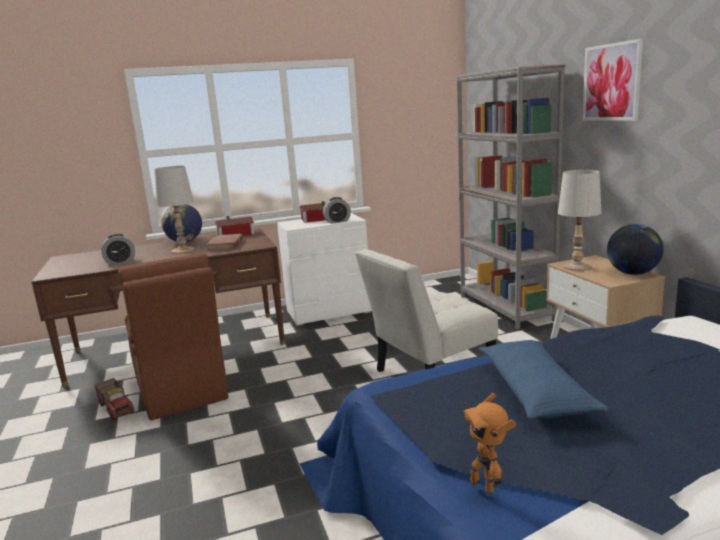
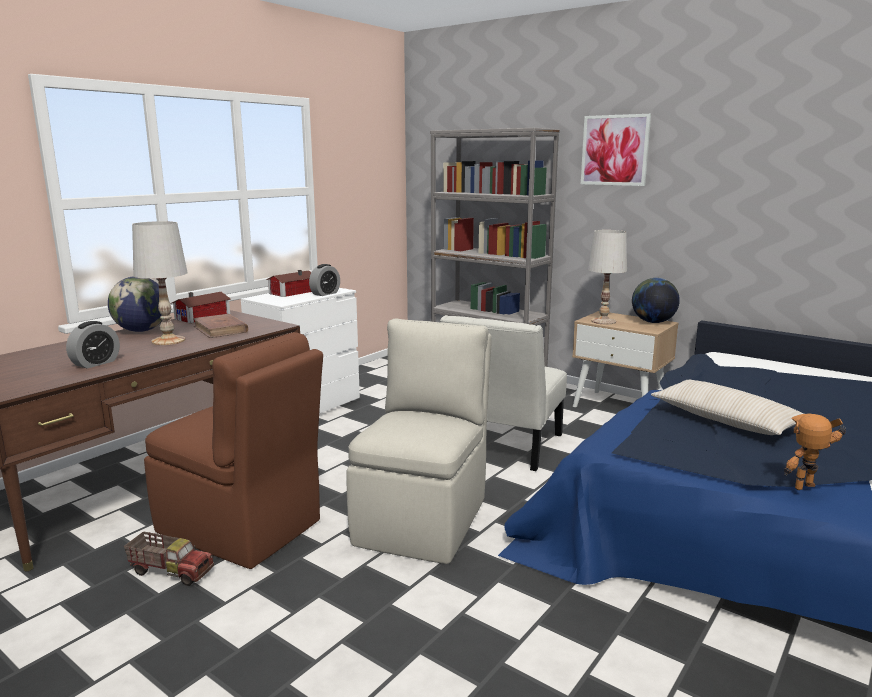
camera: 35 degrees left, 0 degrees up
(291, 418) = (423, 519): none -> beige chair
(484, 484) = (808, 489): toy robot -> toy robot turned 135 degrees clockwise
(535, 391) = (725, 420): blue pillow -> beige pillow

